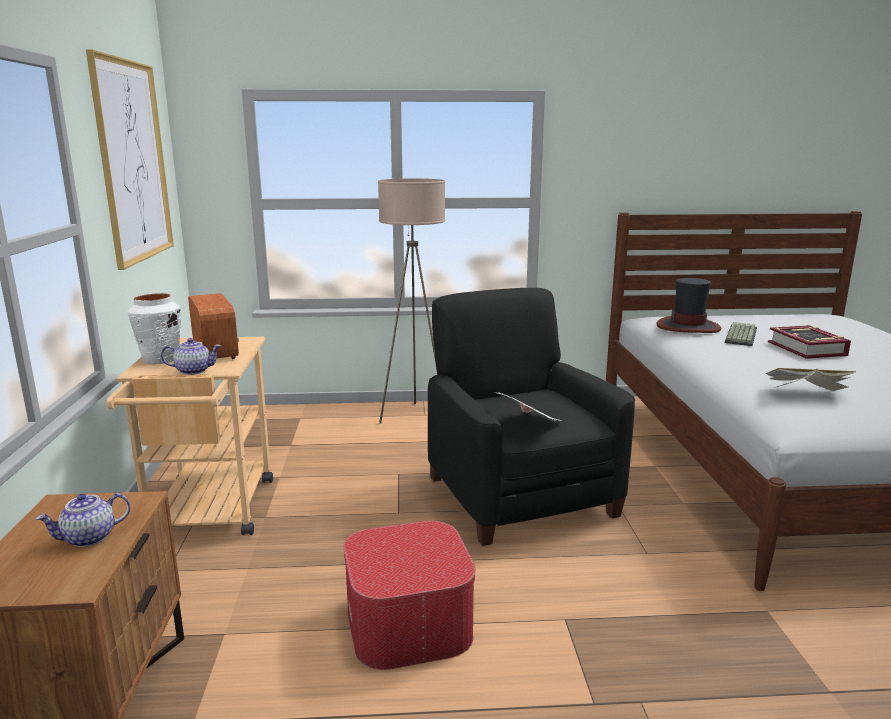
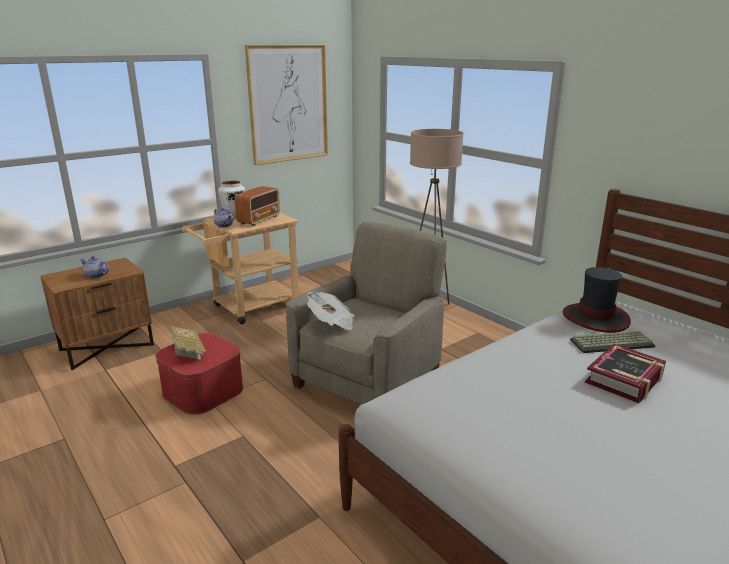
camera: 55 degrees right, 5 degrees up
(519, 495) = (369, 379): black armchair -> beige armchair
(806, 394) = (470, 393): book -> book (187, 352)

